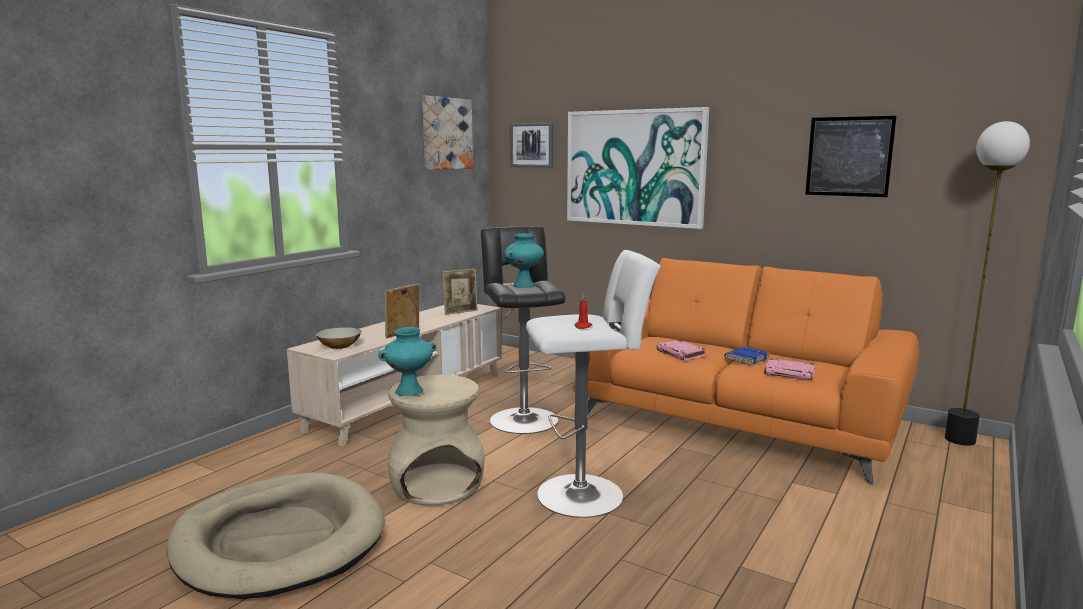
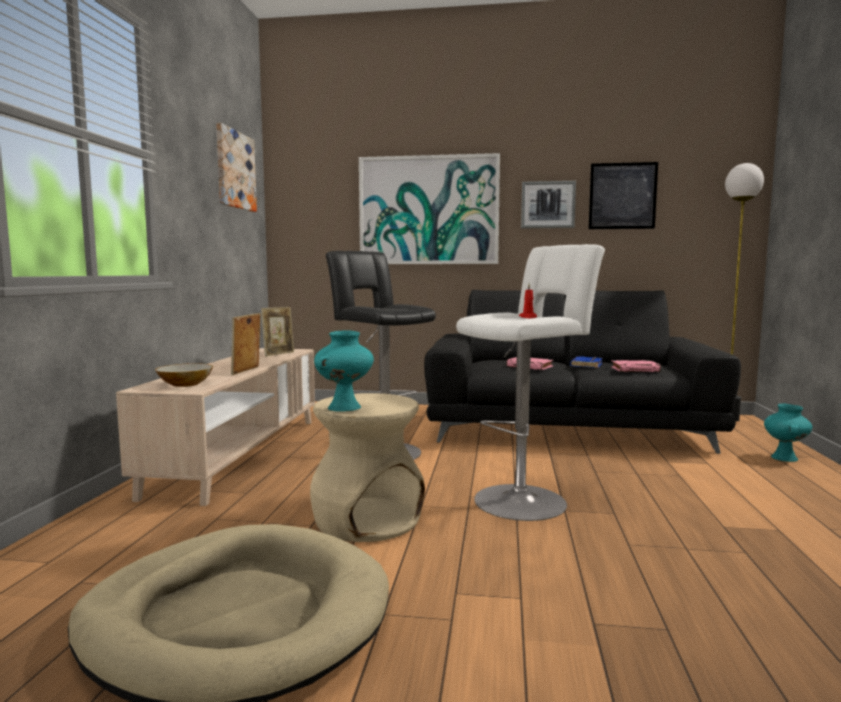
camera: 25 degrees left, 5 degrees down
(523, 286) = (385, 307): turquoise vase -> turquoise vase (785, 458)
(532, 145) = (316, 191): picture -> picture (548, 205)
(737, 420) = (566, 427): orange sofa -> black sofa

